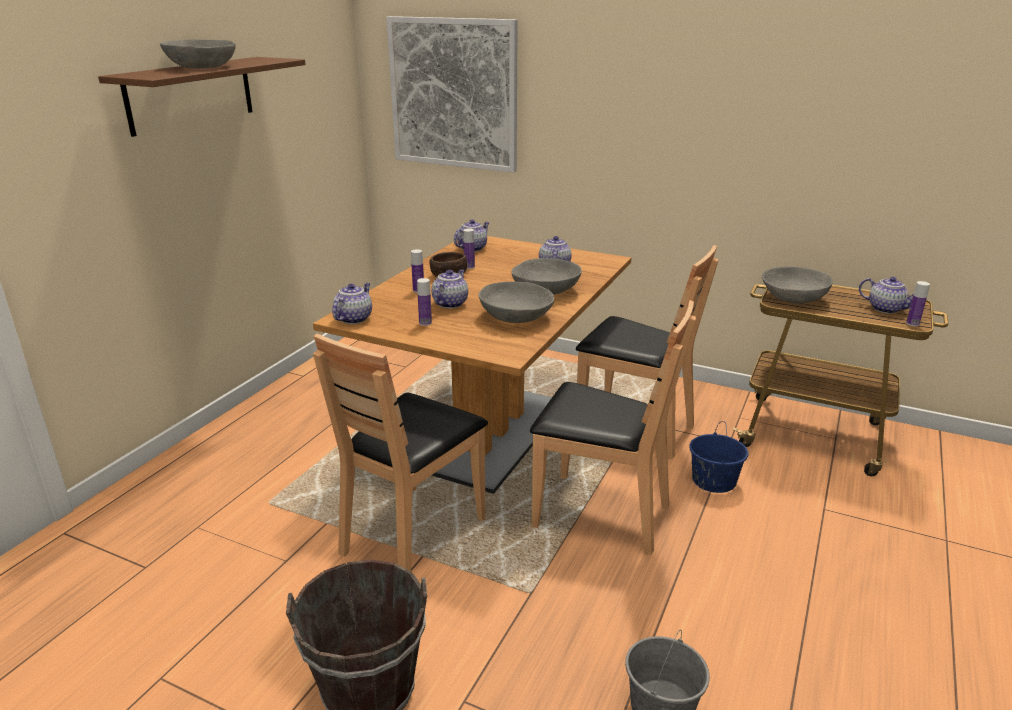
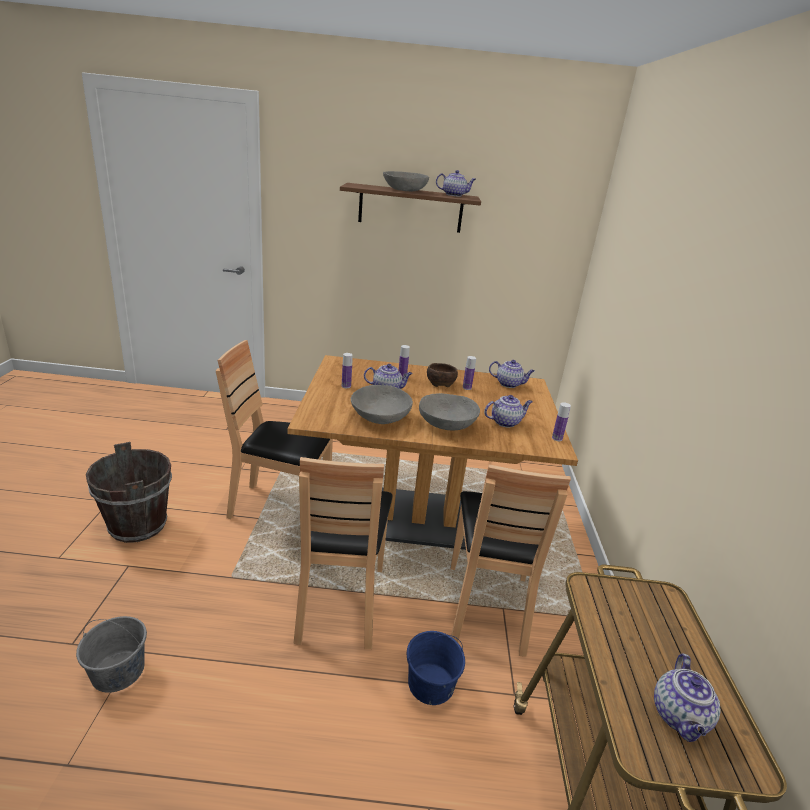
camera: 65 degrees right, 0 degrees up
(354, 318) = (338, 364): teapot -> teapot (454, 195)
(453, 94) = (618, 264): picture -> none
(793, 297) = (618, 603): grey bowl -> none
(912, 323) = (640, 748): bottle -> bottle (557, 438)

